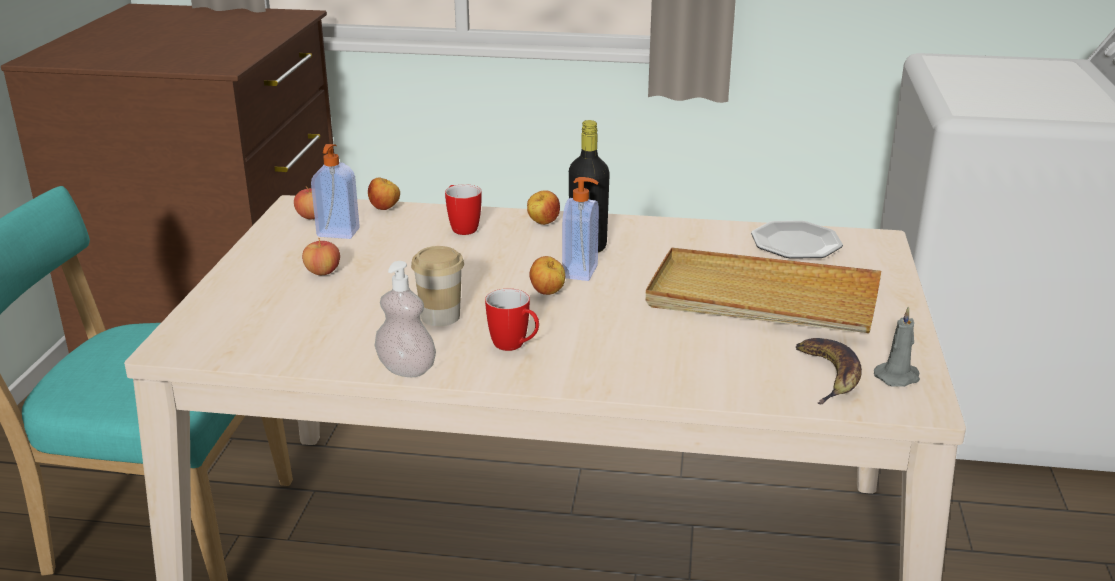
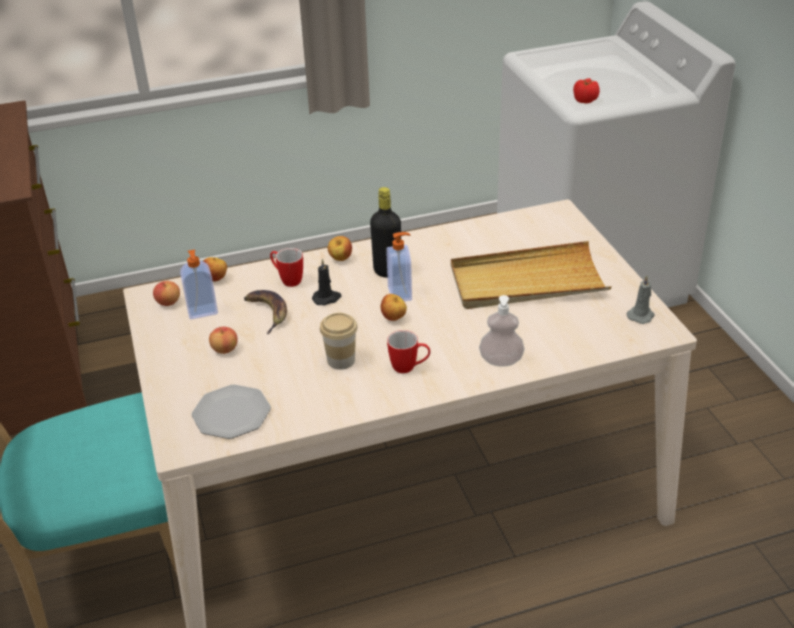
camera: 25 degrees left, 10 degrees up
(406, 369) = (356, 409): soap dispenser -> soap dispenser (501, 360)
(488, 255) = (327, 298): none -> black candle
(795, 243) = (514, 229): plate -> plate (231, 413)
(828, 375) = (604, 327): banana -> banana (268, 313)
(976, 108) = (584, 100): none -> tomato

